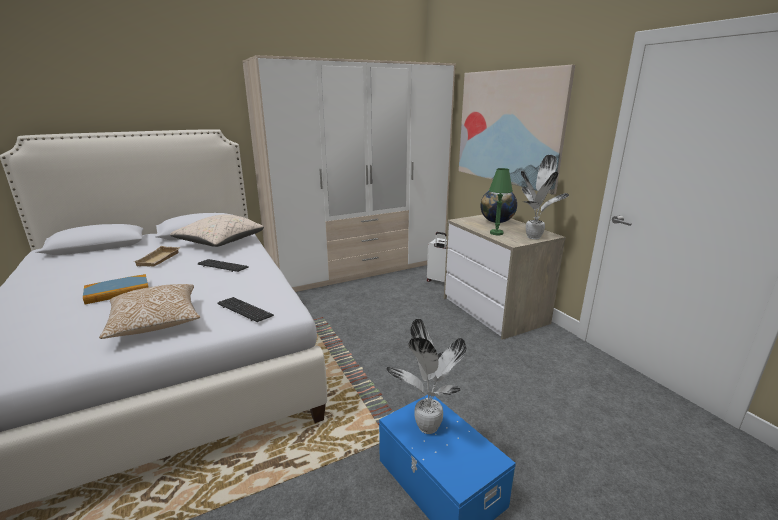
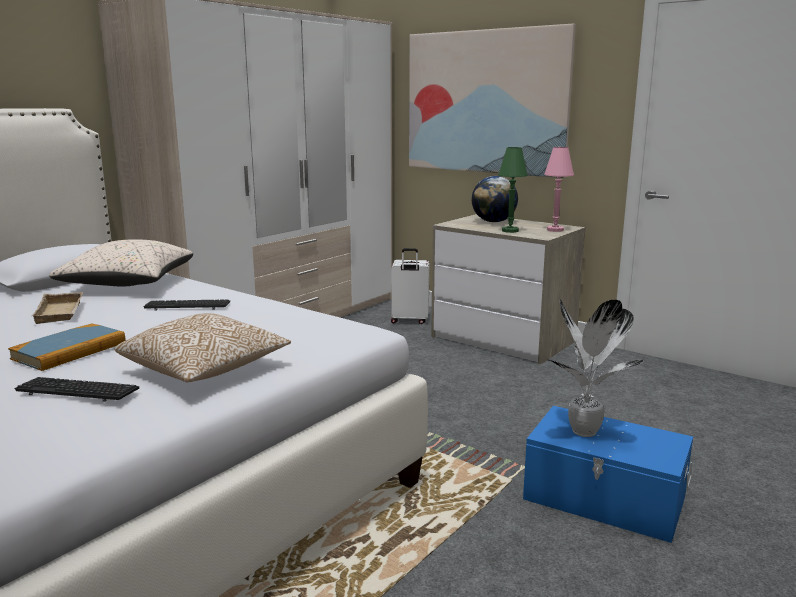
camera: 25 degrees left, 5 degrees down
(245, 310) = (310, 339): keyboard -> keyboard (78, 391)
(534, 237) = (555, 230): potted plant -> pink table lamp

